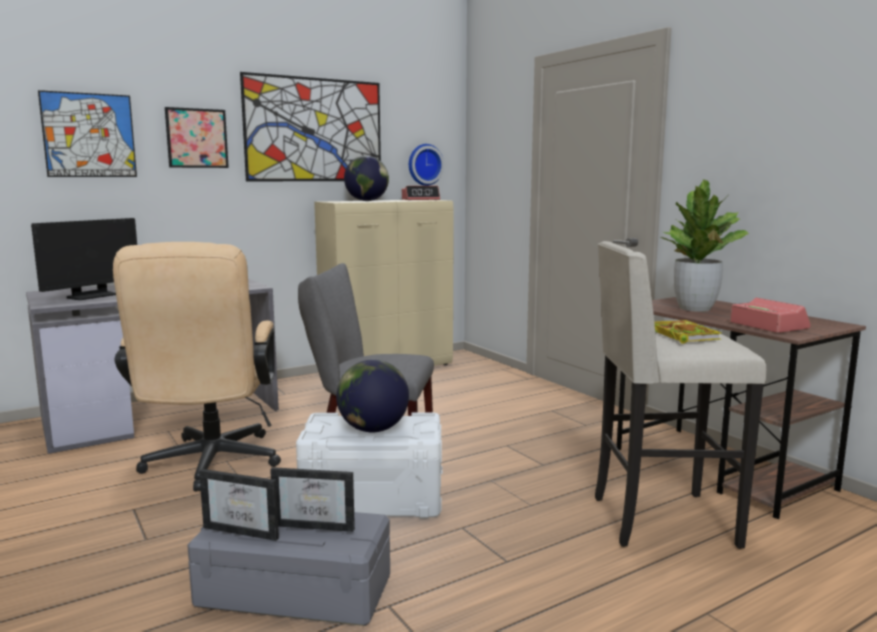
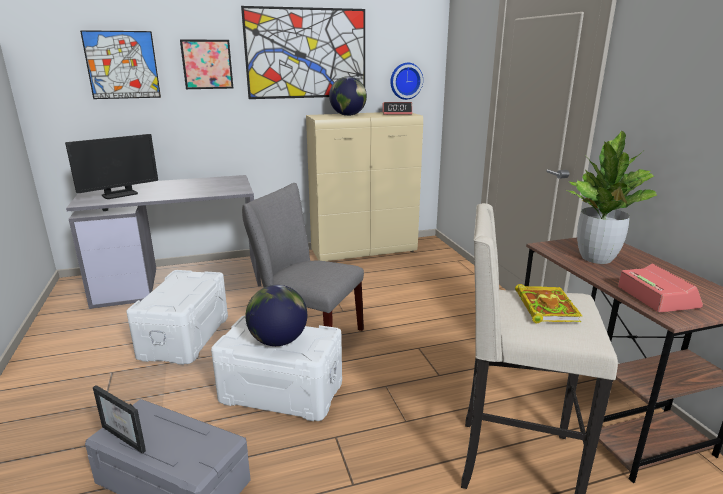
camera: 15 degrees right, 10 degrees up
(210, 466) = (184, 337): beige office chair -> white storage box
(318, 524) = (184, 439): picture frame -> none

